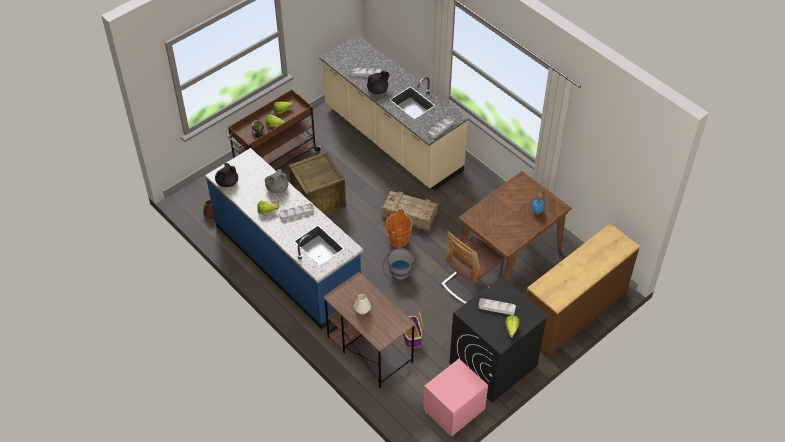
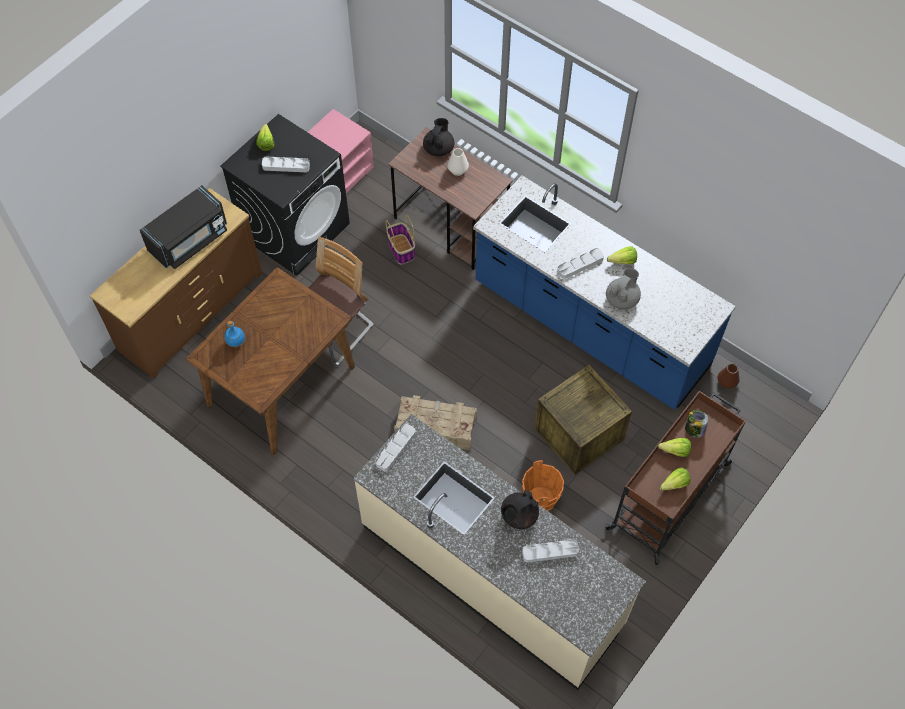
camera: 170 degrees right, 10 degrees up
(227, 183) = (697, 297): black teapot -> black teapot (439, 148)
(398, 241) = (444, 382): orange bucket -> orange bucket (540, 500)
(398, 275) = (433, 329): grey bucket -> none
(571, 274) = (189, 240): none -> black microwave

